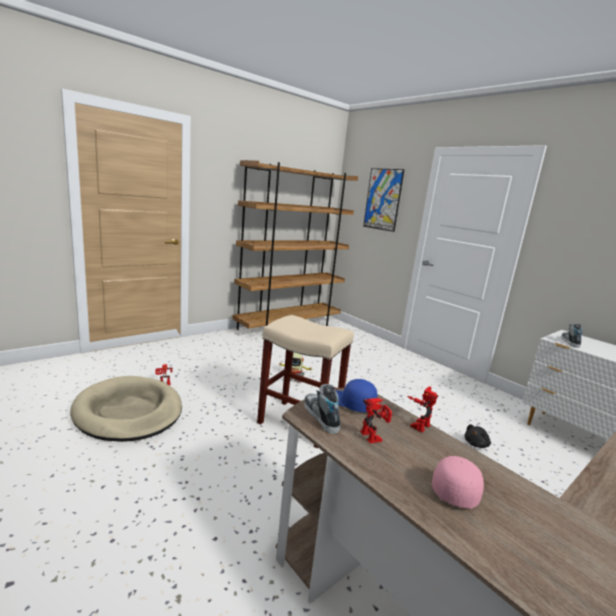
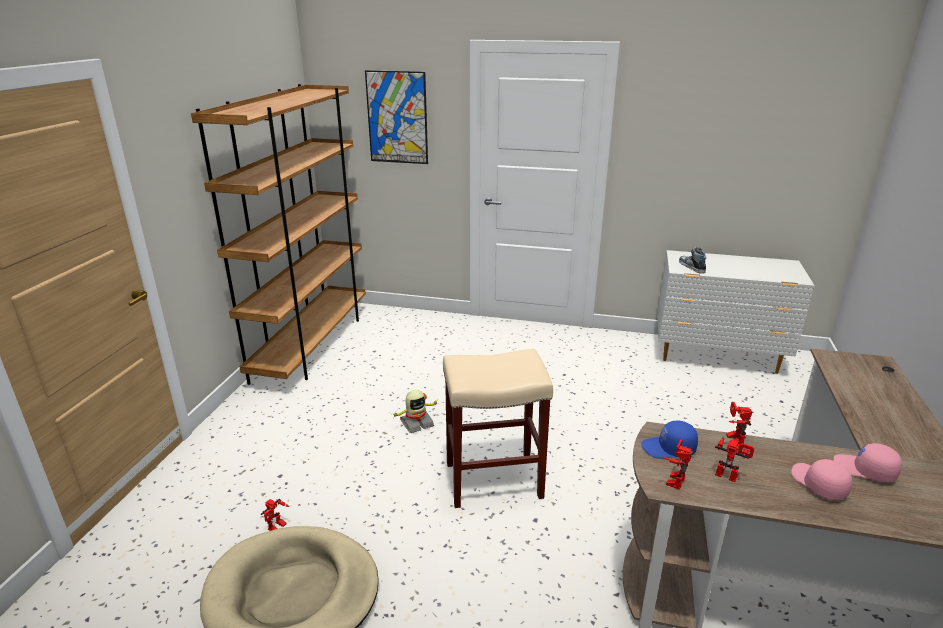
camera: 35 degrees left, 10 degrees up
(320, 416) = (673, 479): shoe -> toy robot
(476, 444) = (651, 407): black plush toy -> none
(533, 509) = (864, 470): none -> pink cap

